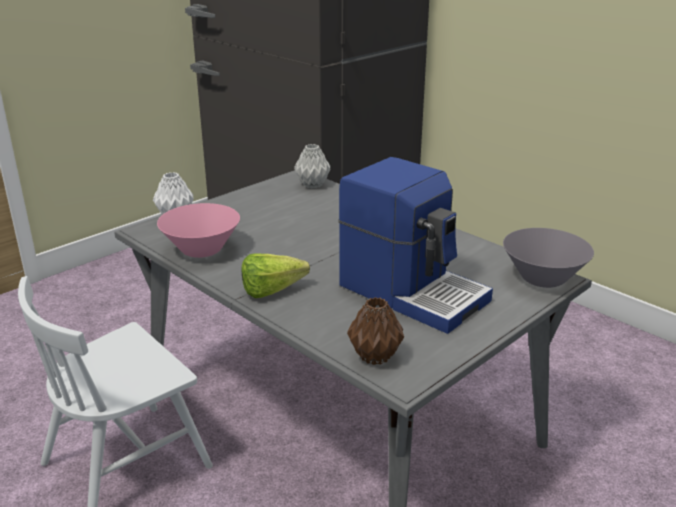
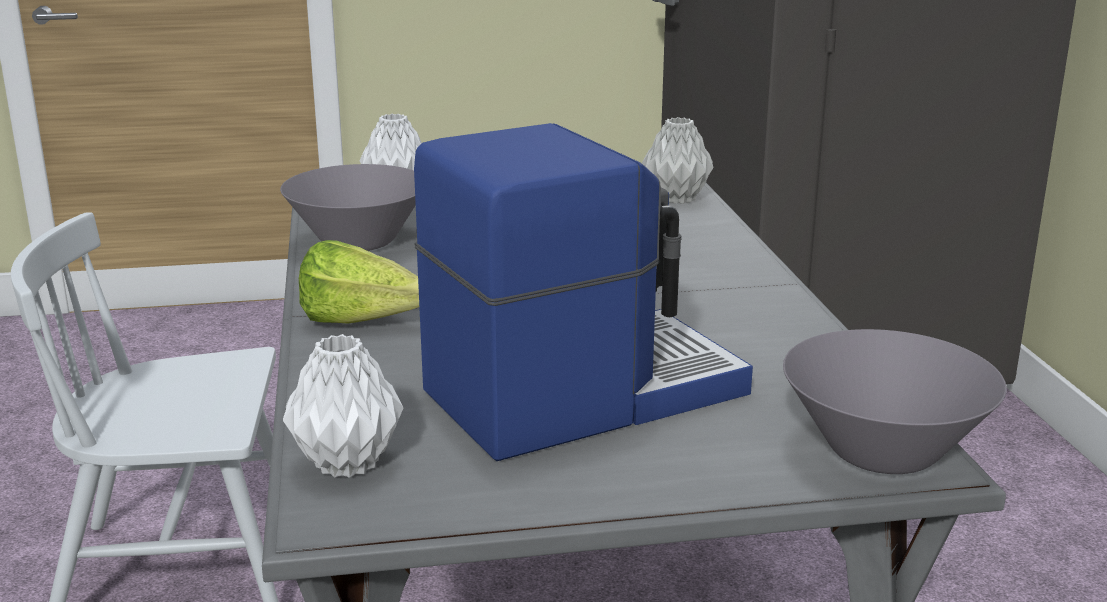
camera: 35 degrees right, 5 degrees down
(201, 250) = (359, 242): pink bowl -> grey bowl
(375, 356) = (349, 462): brown vase -> white vase
(413, 292) = (580, 392): coffee machine -> coffee machine turned 105 degrees counterclockwise

